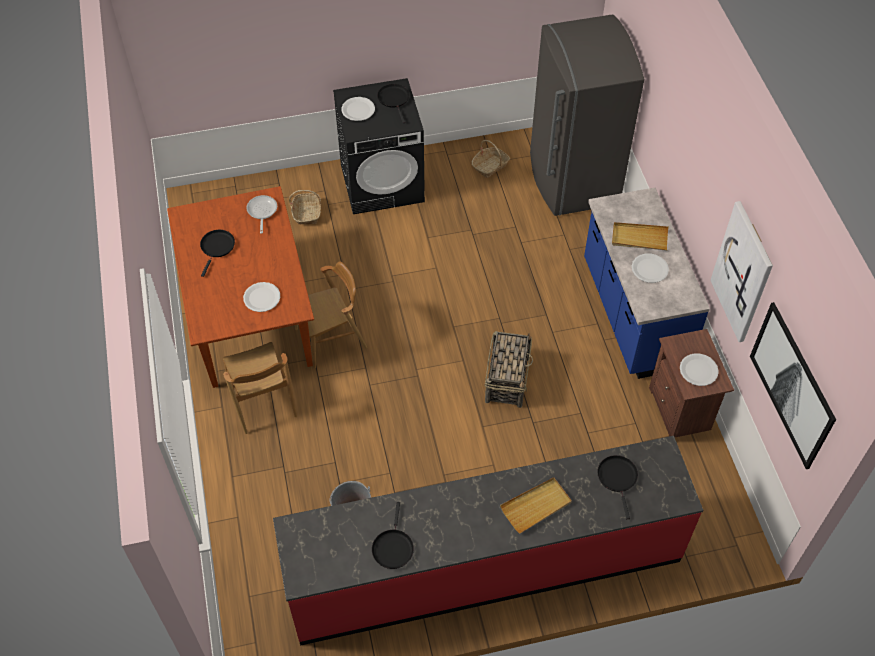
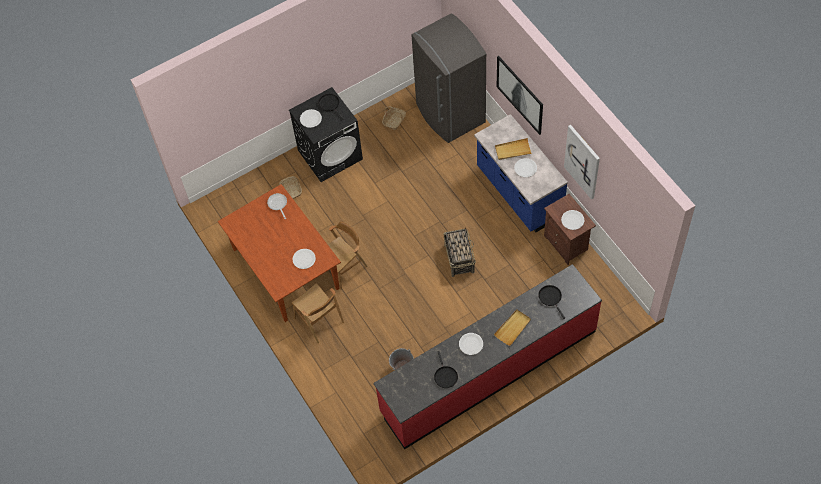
camera: 15 degrees left, 5 degrees up
(217, 247) = (261, 236): black frying pan -> none
(456, 509) = (470, 344): none -> white plate
(793, 385) = (629, 218): picture -> picture (520, 94)

